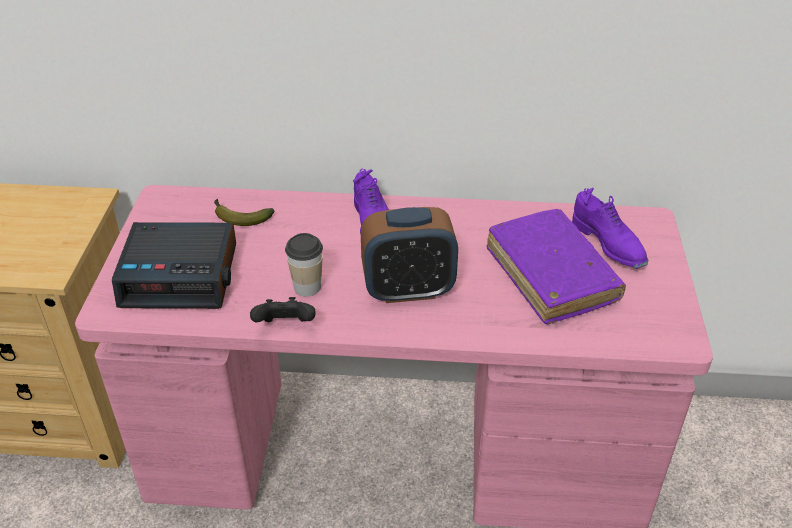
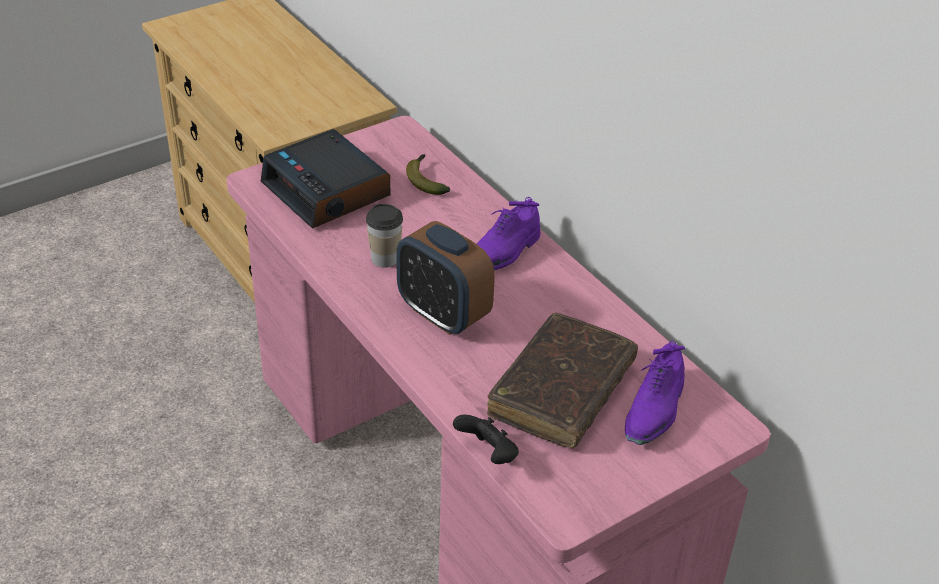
camera: 50 degrees right, 0 degrees up
(285, 326) = (329, 271): black game controller -> black game controller (488, 454)
(551, 275) = (561, 391): purple book -> brown book

